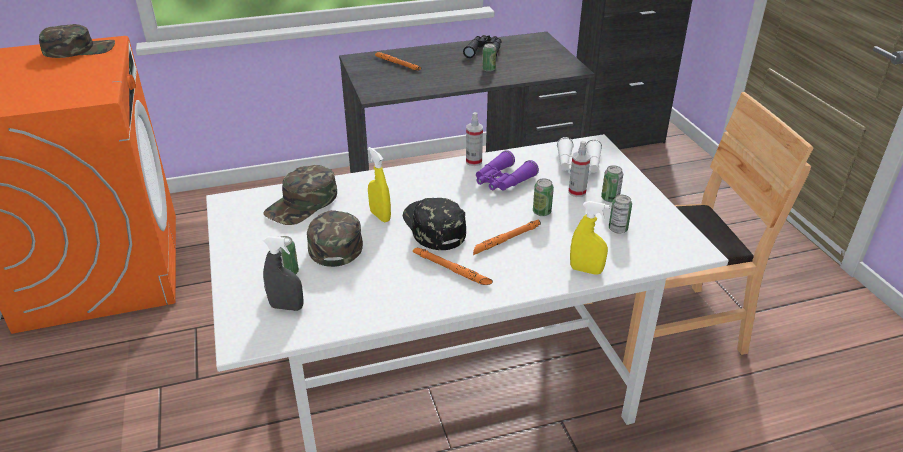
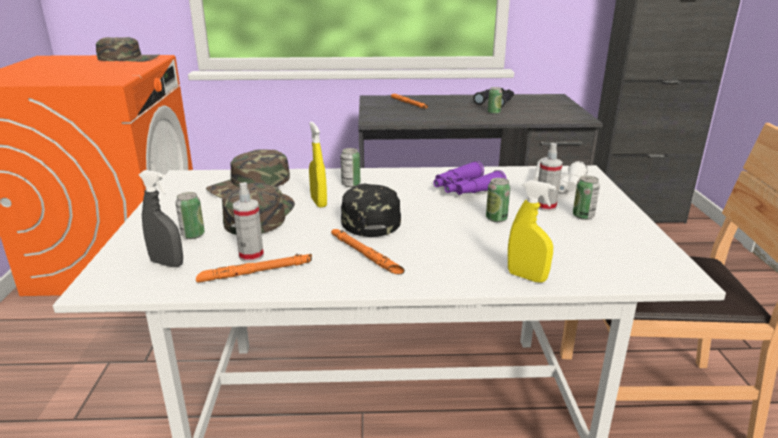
camera: 15 degrees right, 10 degrees down
(474, 161) = (442, 172): spray bottle -> spray bottle (251, 256)
(506, 240) = (443, 237): orange flashlight -> orange flashlight (256, 272)
(618, 229) = (582, 244): can -> can (351, 184)

